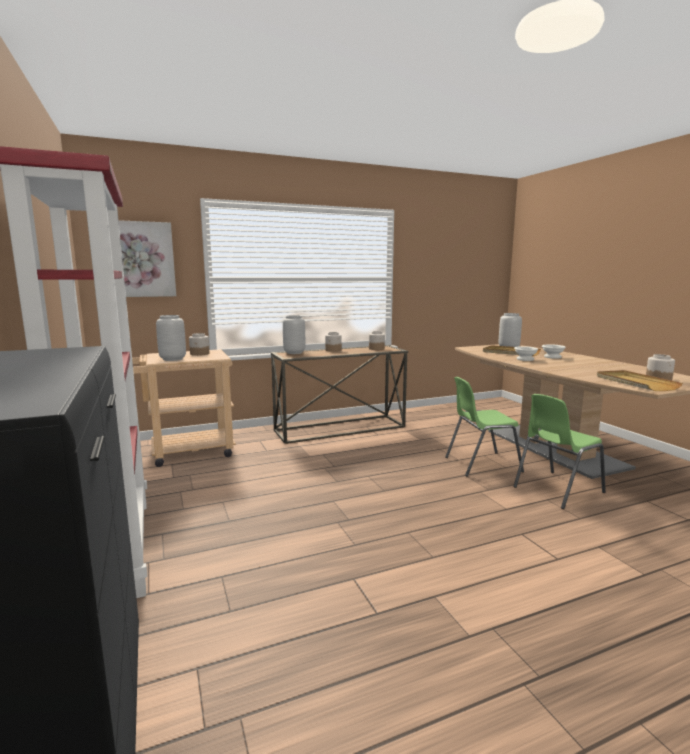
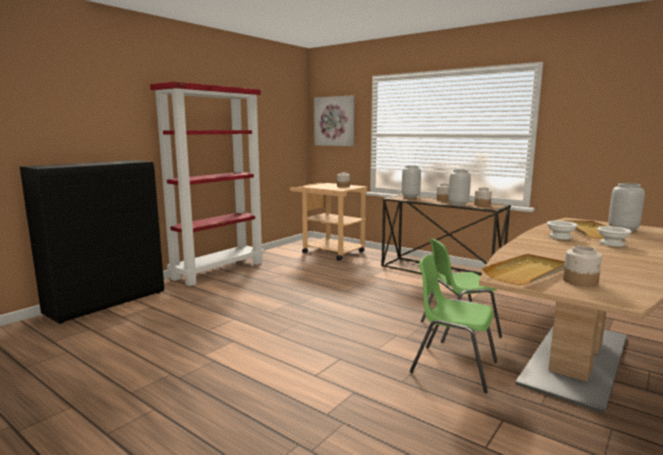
camera: 60 degrees right, 0 degrees up
(172, 359) = (319, 186): grey vase -> grey vase (458, 204)
(481, 464) = (458, 329): green chair -> green chair turned 60 degrees counterclockwise

